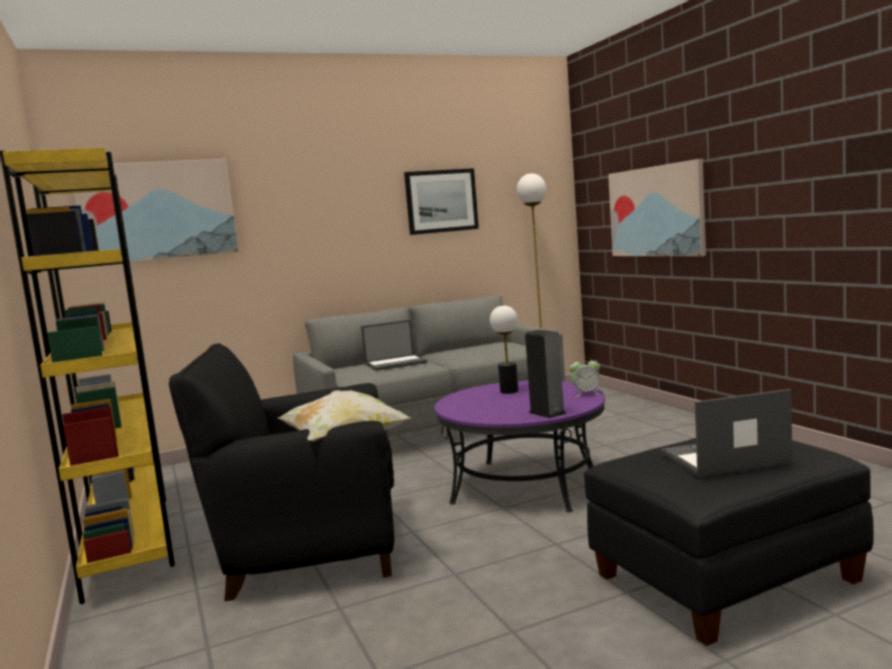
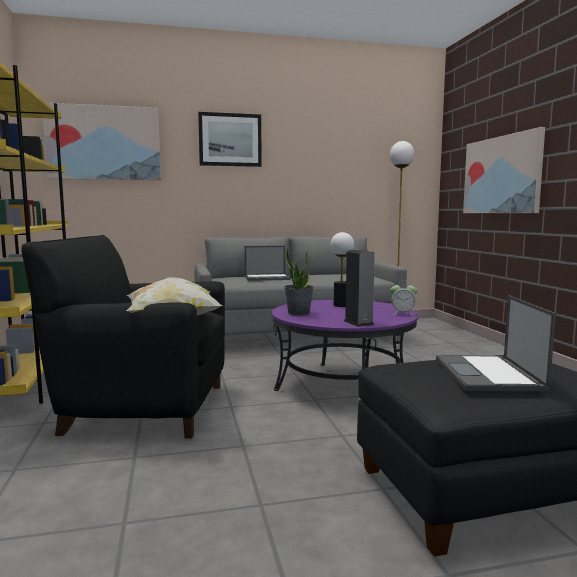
camera: 10 degrees right, 0 degrees up
(441, 201) = (326, 157): picture -> picture (230, 140)
(469, 408) = (298, 313): none -> potted plant
(722, 458) = (488, 374): laptop -> laptop turned 90 degrees counterclockwise

